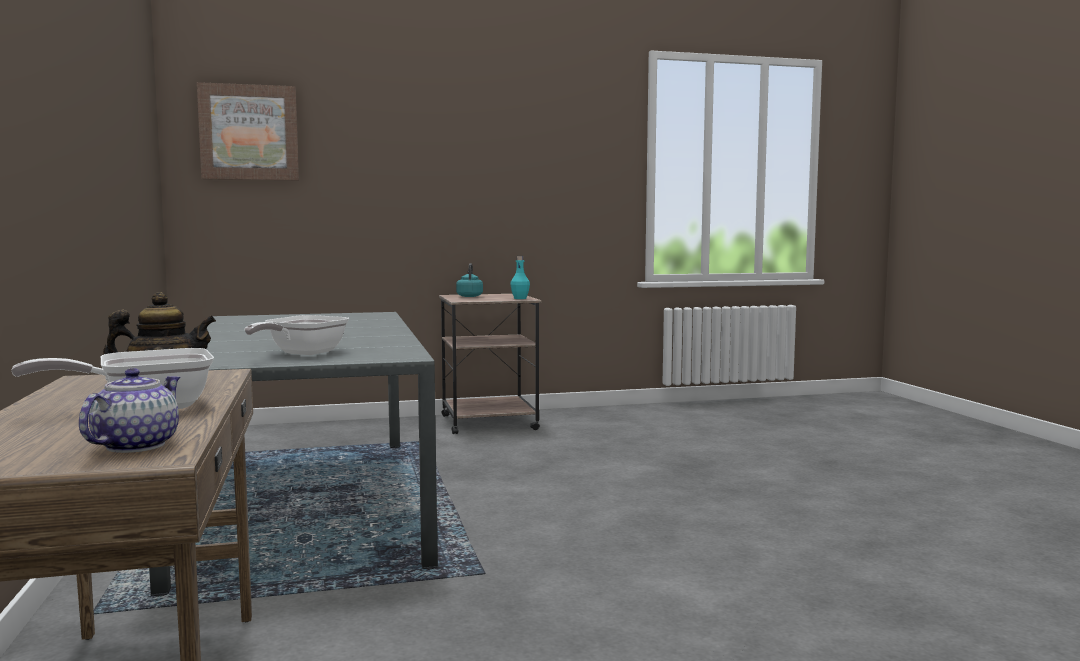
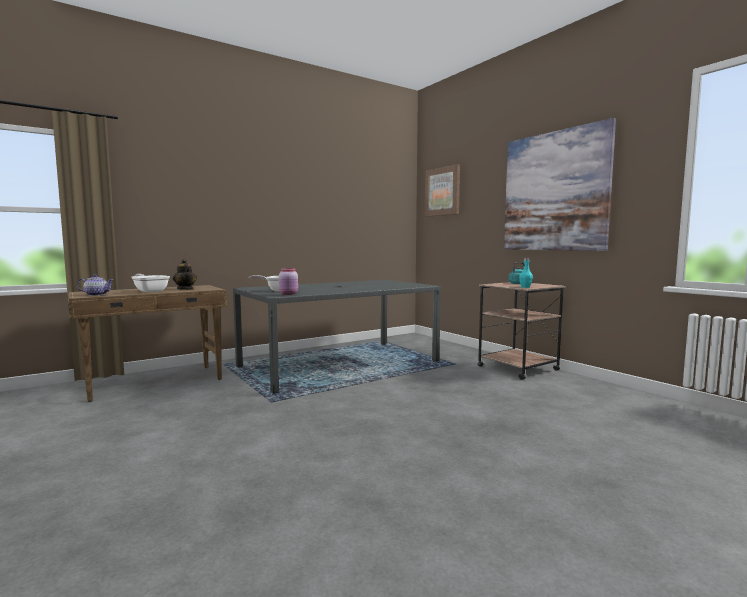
camera: 70 degrees right, 0 degrees up
(385, 352) = (289, 294): none -> pink jar
(495, 161) = (554, 191): none -> picture

